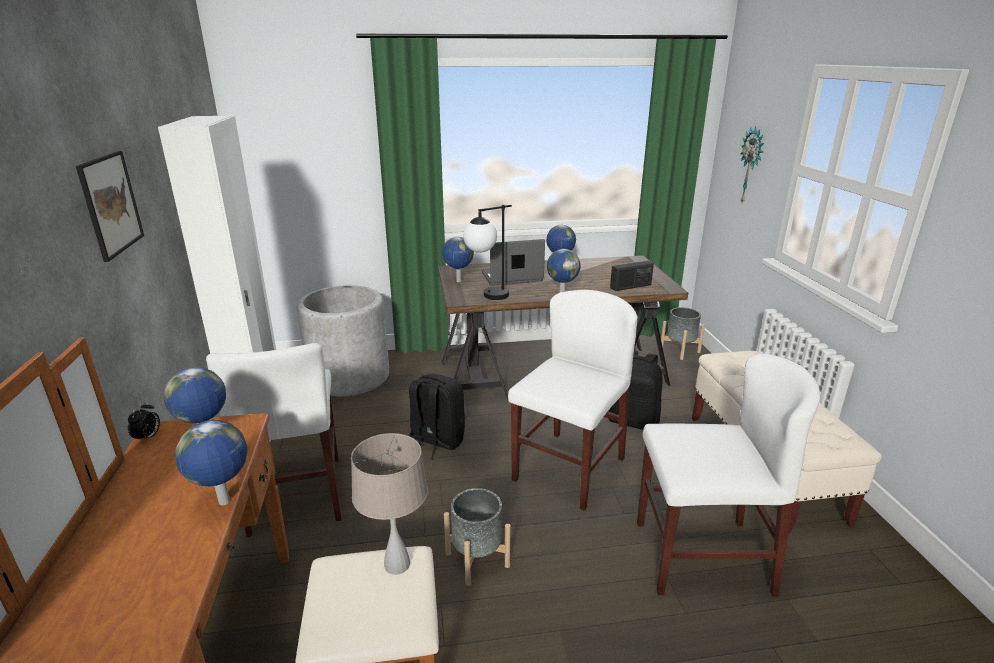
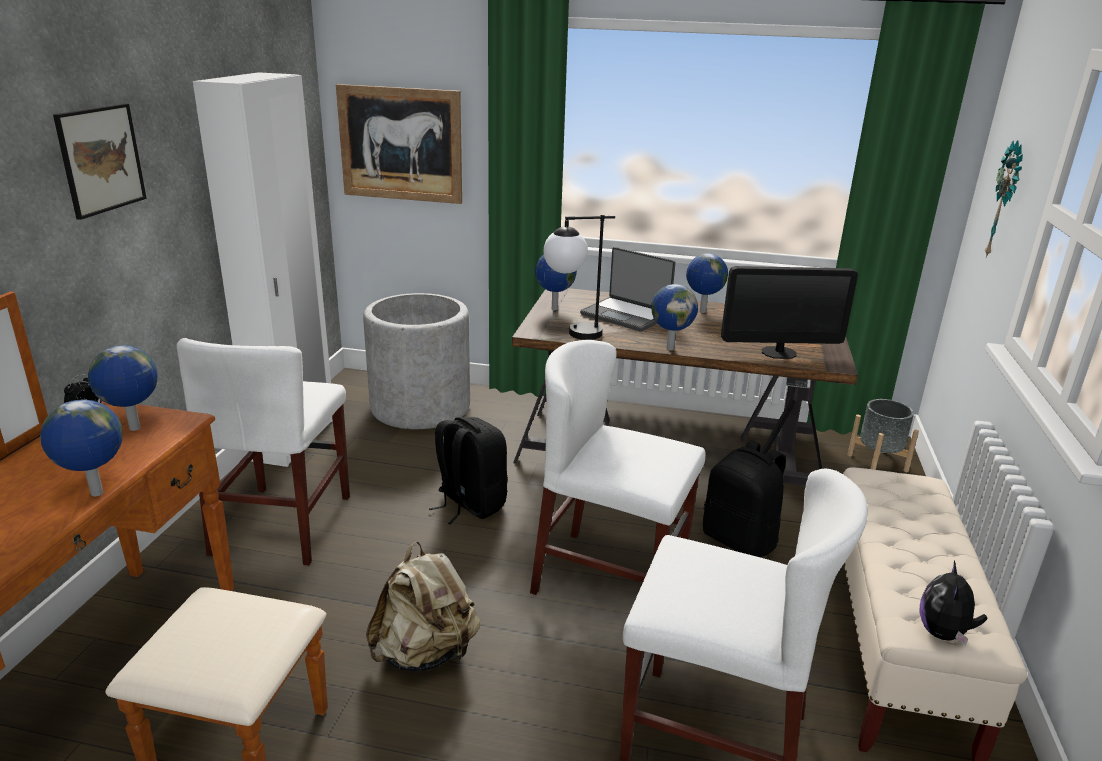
camera: 20 degrees right, 0 degrees up
(300, 168) = (400, 144): none -> picture
(397, 565) = (267, 617): beige table lamp -> none
(477, 559) = (426, 653): grey planter -> beige backpack
(512, 277) = (626, 315): laptop -> laptop turned 150 degrees counterclockwise
(569, 469) = (610, 579): white chair -> white chair turned 120 degrees counterclockwise
(630, 286) = (778, 352): radio -> monitor
(830, 444) = (943, 633): none -> plush toy

